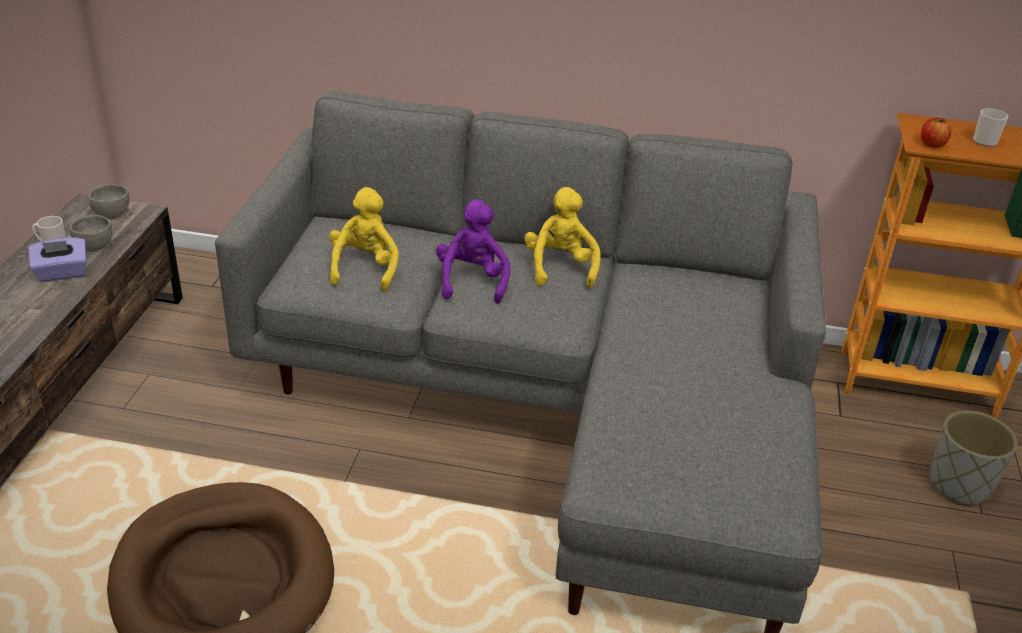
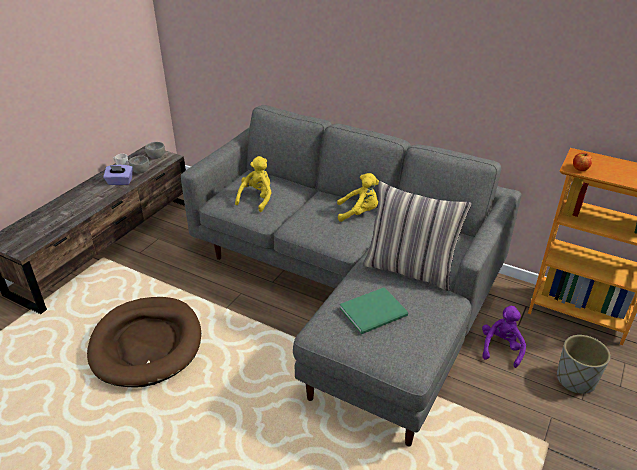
camera: 20 degrees right, 0 degrees up
(472, 281) = (308, 213): purple plush toy -> purple plush toy (501, 348)
(560, 267) = (359, 213): yellow plush toy -> yellow plush toy turned 75 degrees clockwise
(680, 434) = (375, 312): none -> green book
(695, 350) = (410, 269): none -> pillow
(984, 140) = (617, 170): mug -> none

